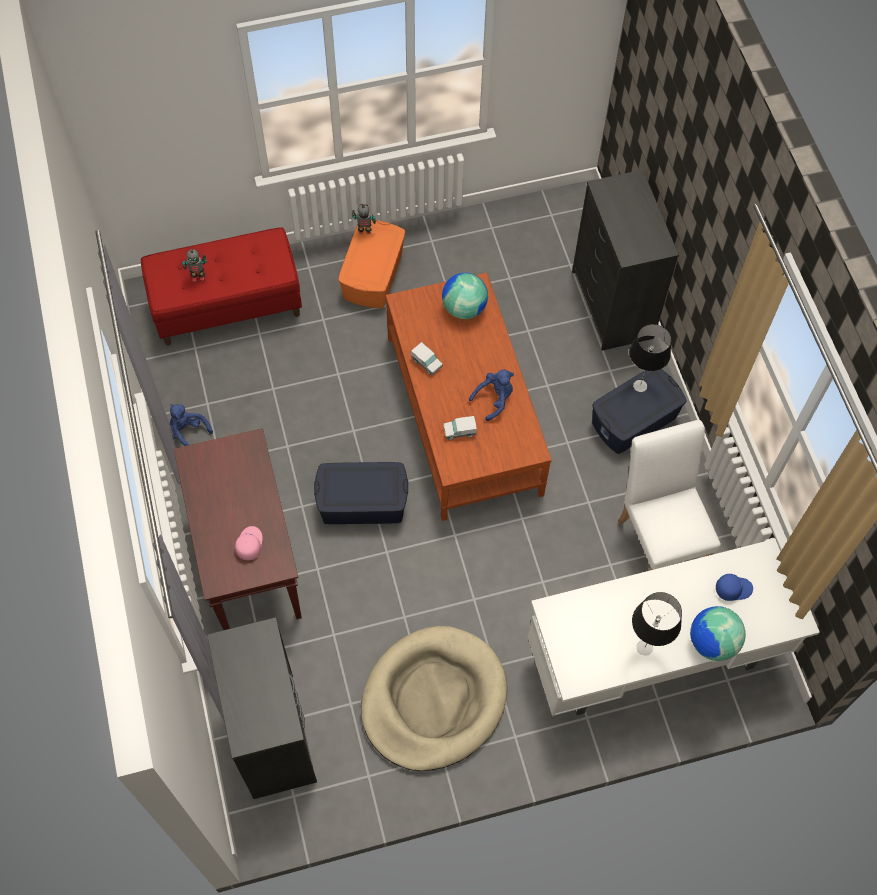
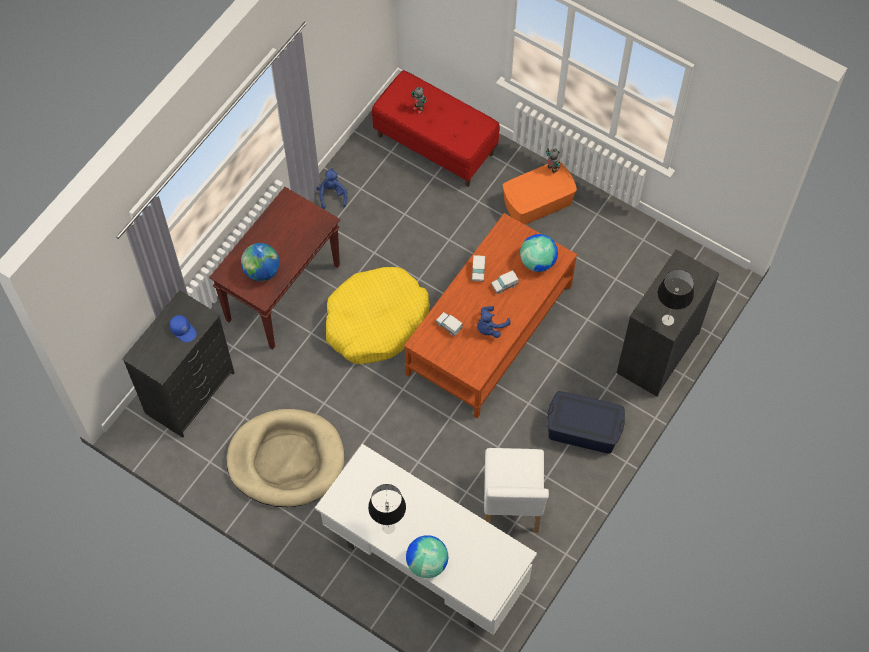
camera: 50 degrees right, 0 degrees up
(249, 544) = (262, 271): pink cap -> globe
(362, 502) = (376, 322): blue storage box -> yellow dog bed
(462, 353) = (504, 285): none -> toy truck
(494, 399) = (490, 327): blue plush toy -> blue plush toy turned 120 degrees clockwise
(640, 385) = (599, 408): table lamp -> table lamp (668, 320)
(658, 539) = (511, 507): white chair -> white chair turned 150 degrees clockwise
(733, 588) = (474, 550): blue cap -> blue cap (183, 330)

